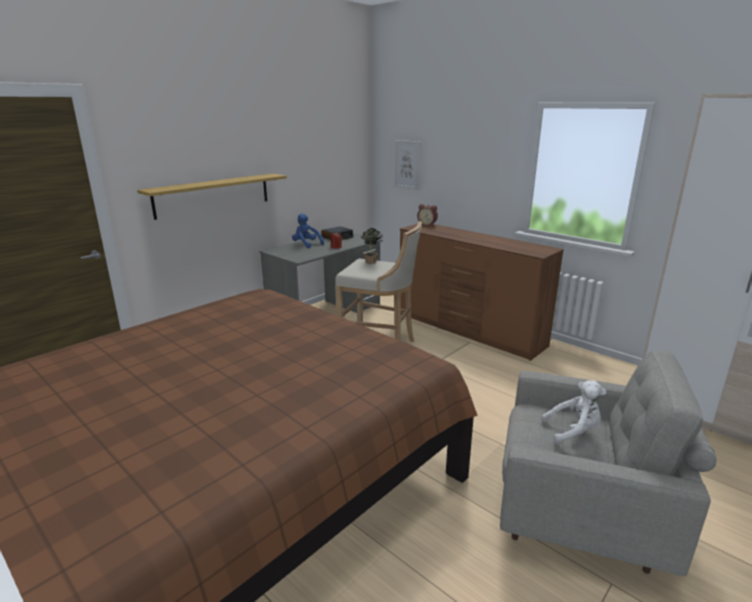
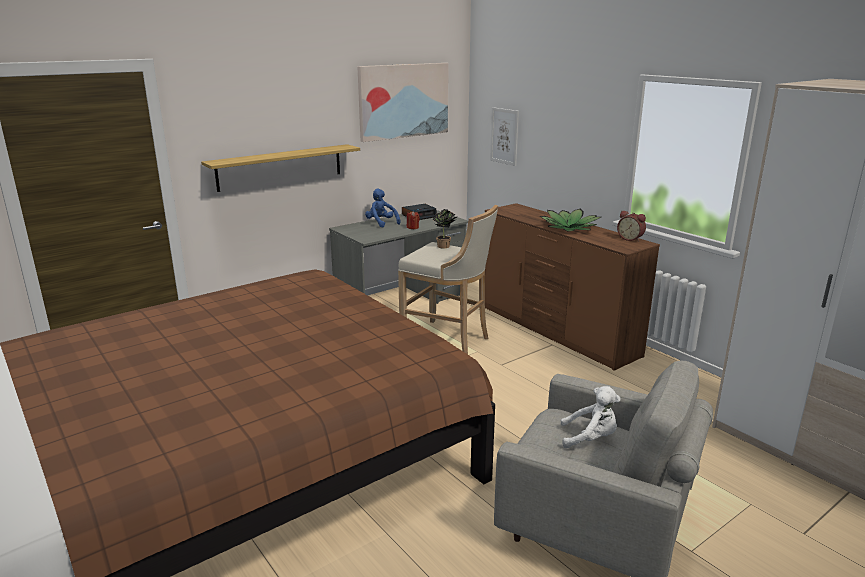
camera: 10 degrees right, 0 degrees up
(319, 134) = (403, 101): none -> picture
(427, 224) = (519, 207): alarm clock -> alarm clock (630, 239)
(481, 239) = (570, 227): none -> potted plant

